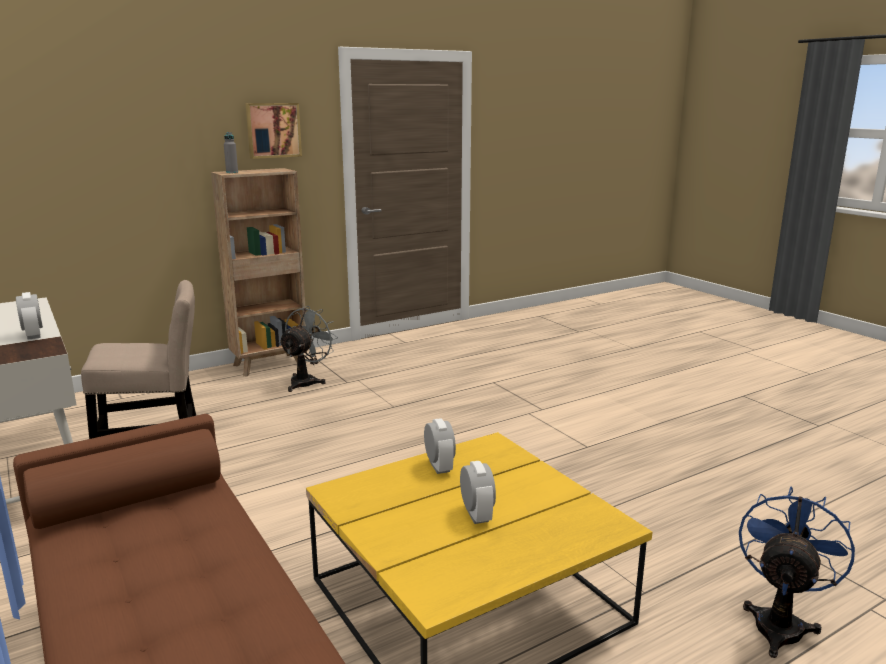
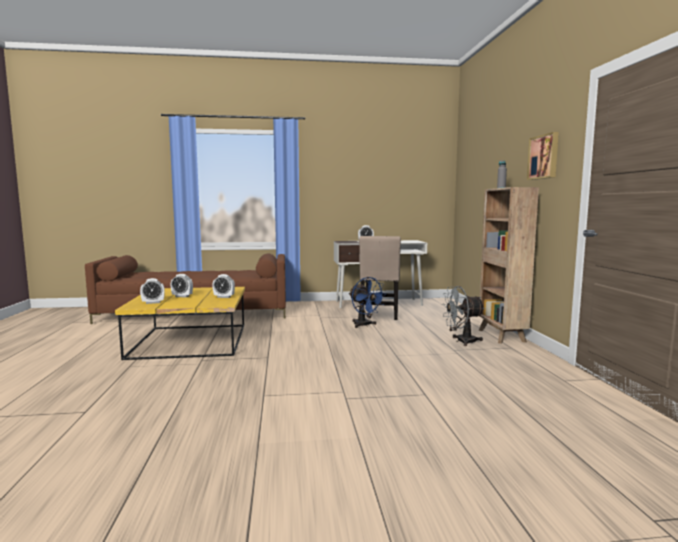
camera: 115 degrees right, 10 degrees down
(307, 381) = (461, 341): grey fan -> grey fan turned 120 degrees clockwise
(560, 519) = (153, 302): none -> alarm clock
(780, 623) = (55, 384): blue fan -> blue fan (364, 325)

